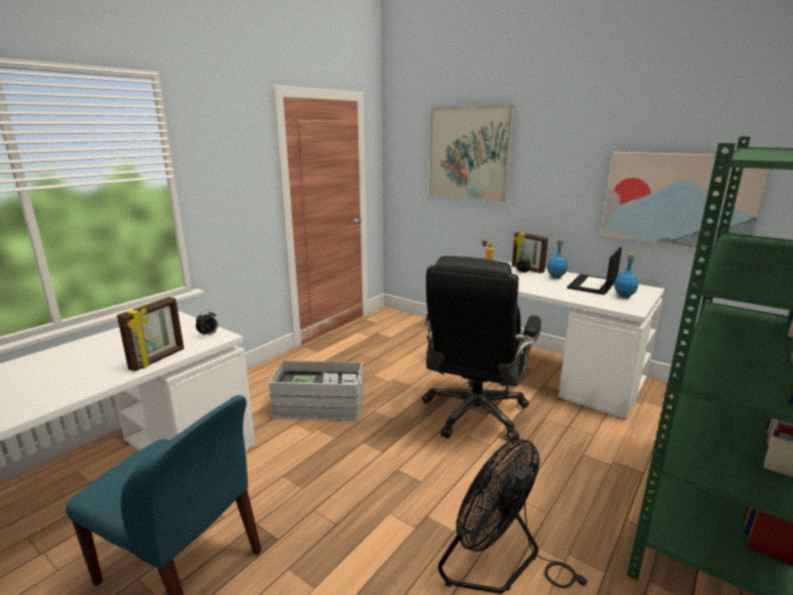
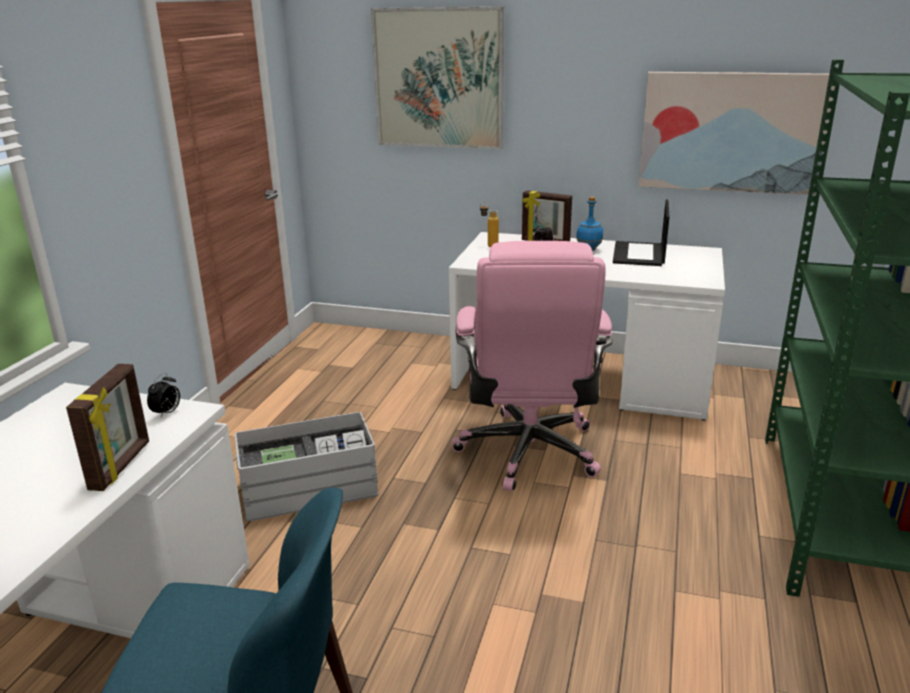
camera: 20 degrees left, 5 degrees up
(475, 413) = (529, 450): black office chair -> pink office chair
(507, 559) = (659, 615): black fan -> none
(624, 297) = (686, 265): blue bottle -> none

